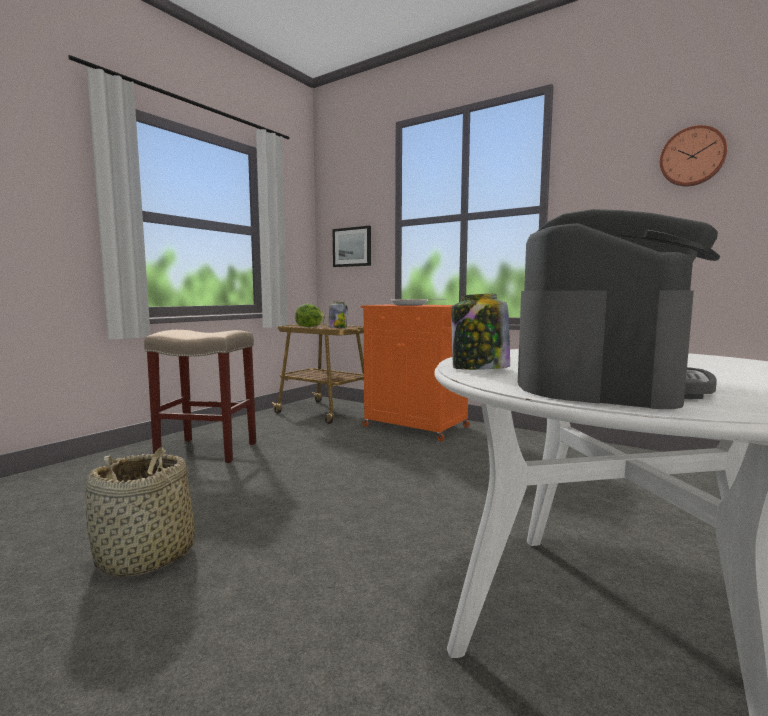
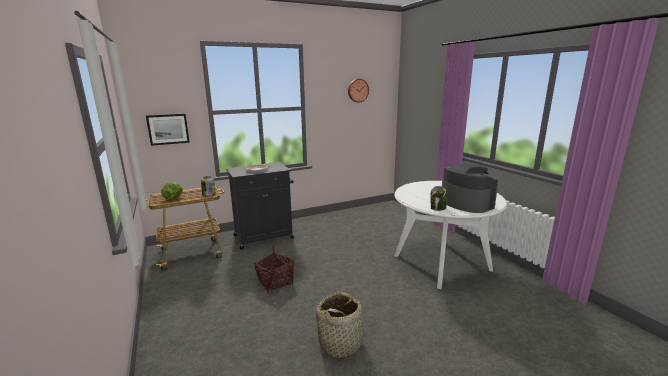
camera: 60 degrees left, 10 degrees up
(208, 450) = (208, 309): beige stool -> none
(299, 464) = (275, 282): none -> basket
(417, 427) = (265, 236): orange cabinet -> black cabinet

